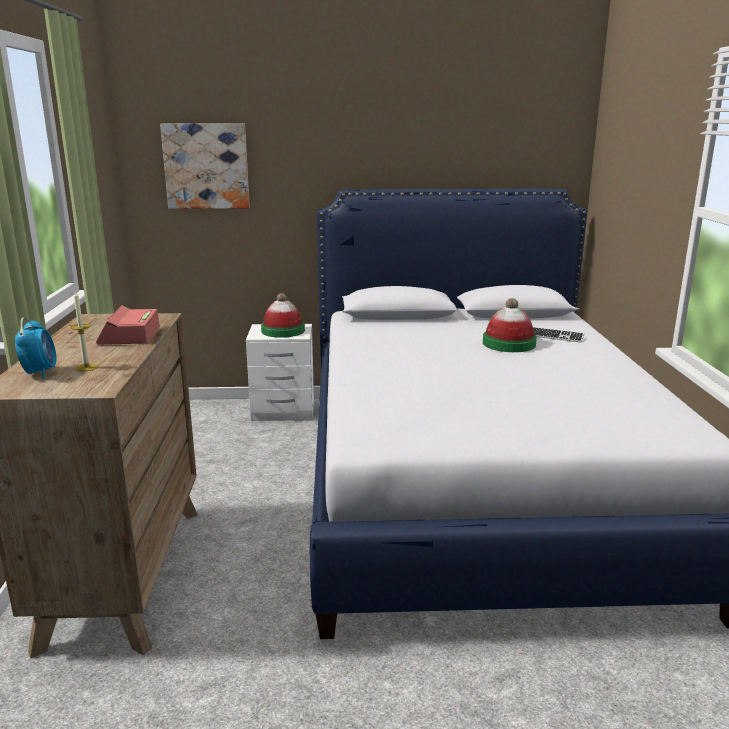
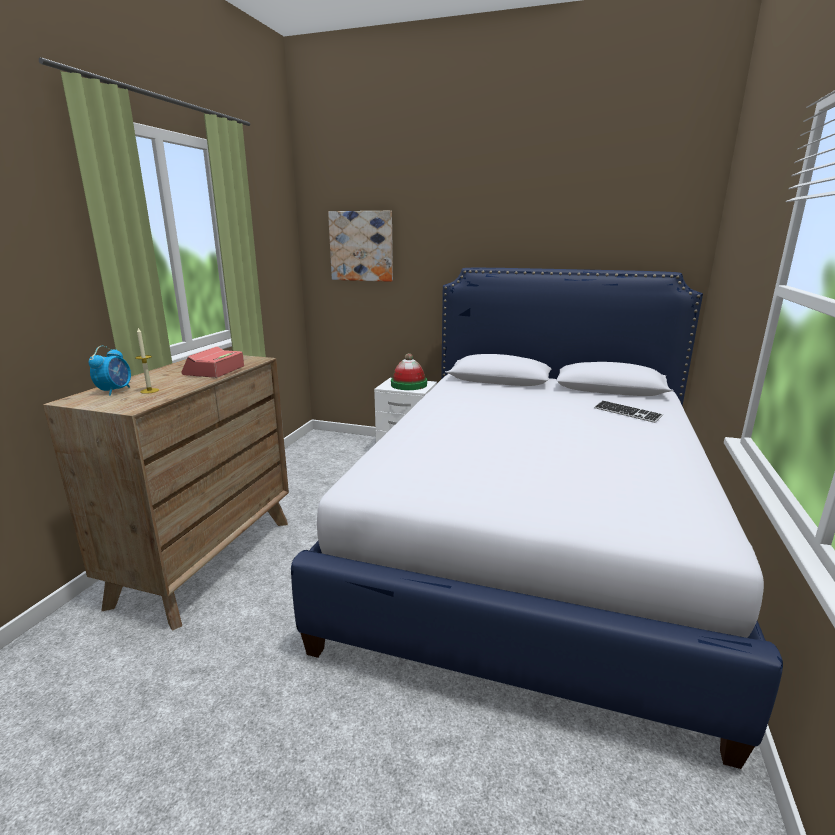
camera: 20 degrees right, 0 degrees up
(509, 343) = (578, 415): hat -> none

